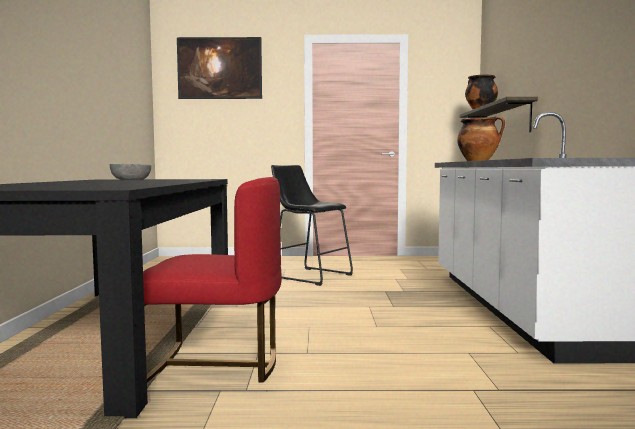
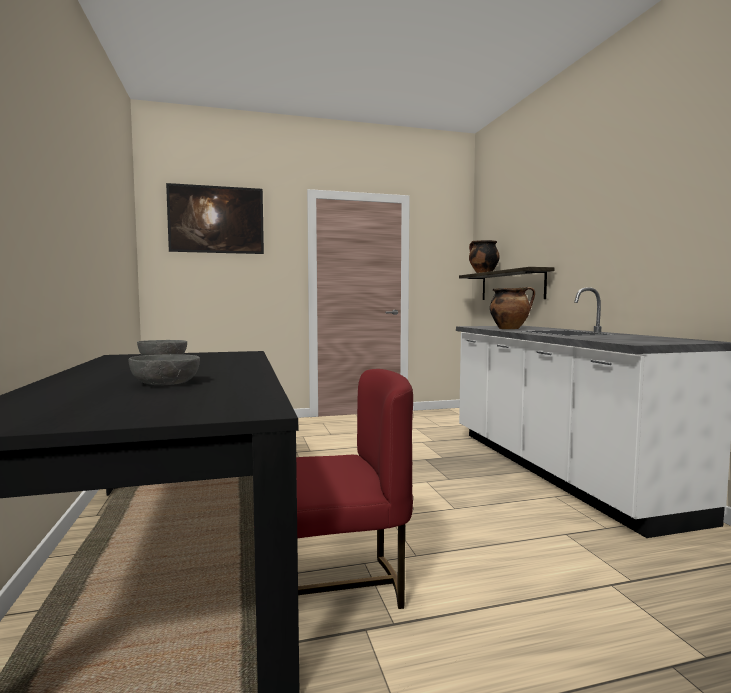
camera: 15 degrees left, 0 degrees up
(93, 184) = (166, 383): none -> grey bowl
(309, 276) = (335, 444): black stool -> none

